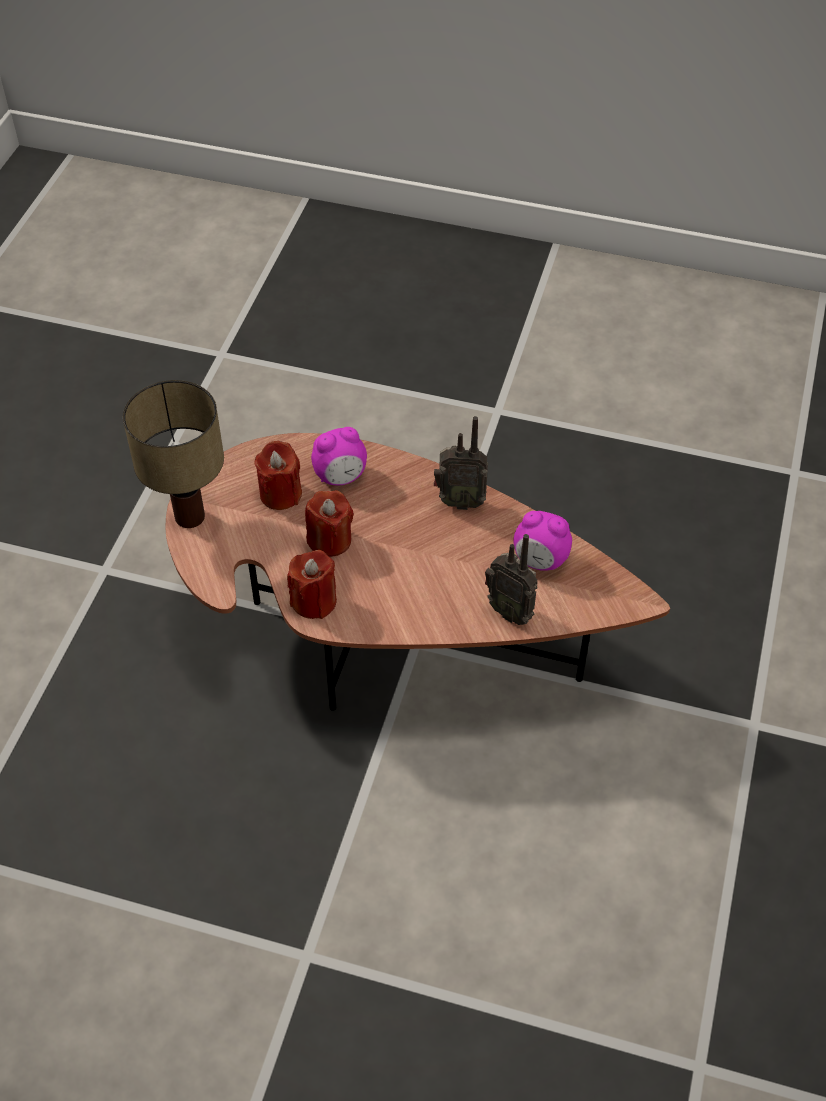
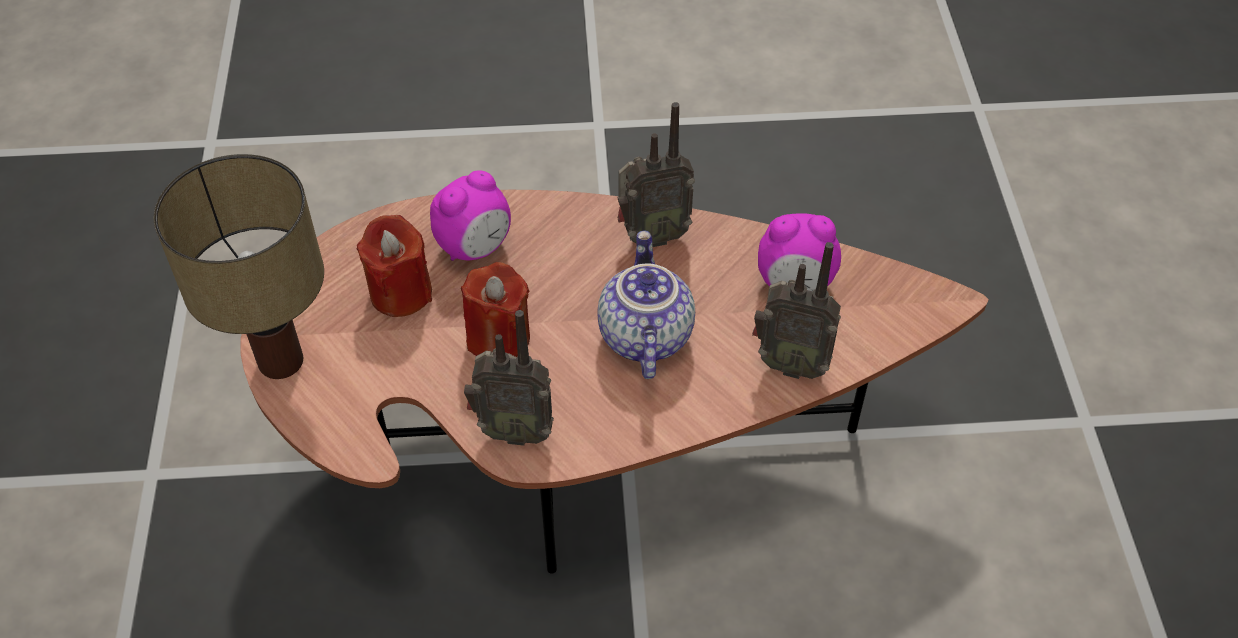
camera: 20 degrees left, 0 degrees up
(314, 601) = (514, 430): red candle -> radio
(422, 565) = (643, 336): none -> teapot

